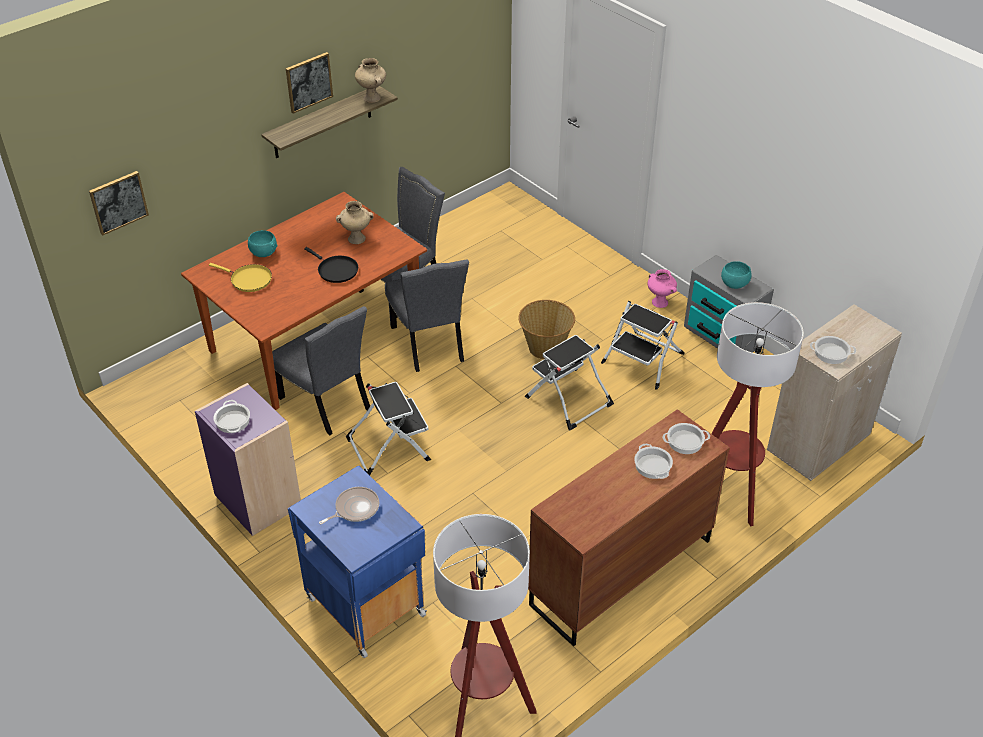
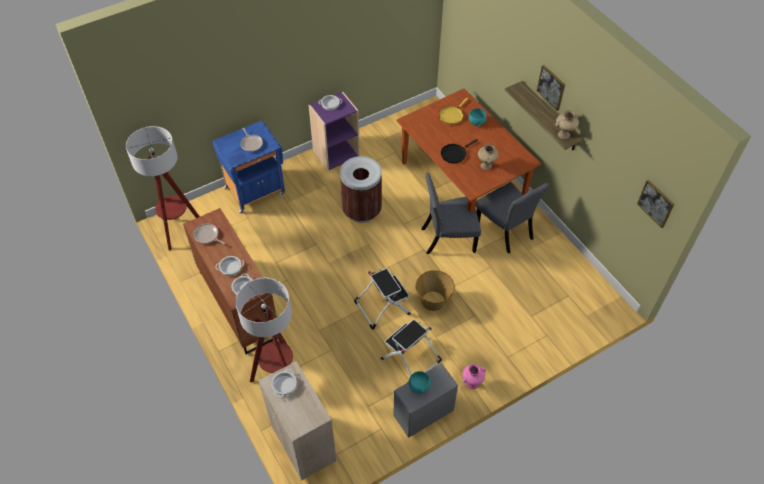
camera: 100 degrees right, 10 degrees up
(118, 202) = (463, 27): picture -> picture (656, 203)
(325, 401) = (404, 184): grey chair -> none
(389, 446) = (362, 210): step ladder -> brown trash can
(599, 511) = (207, 236): none -> frying pan

